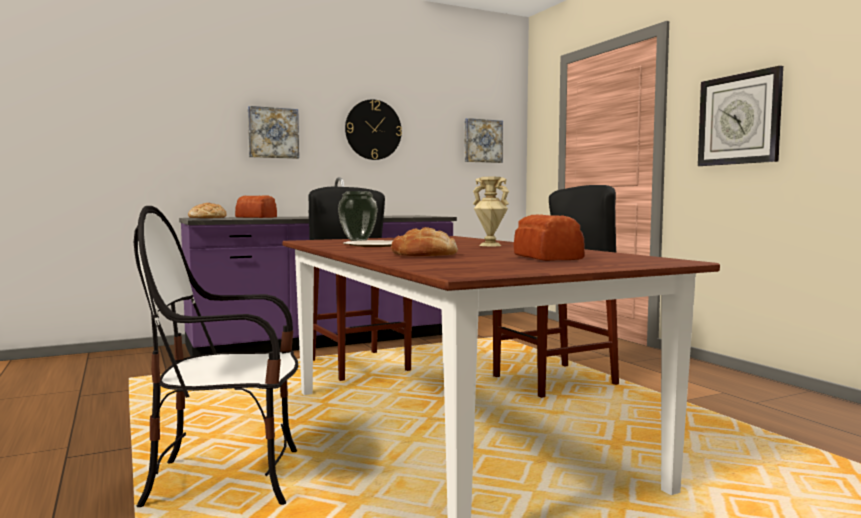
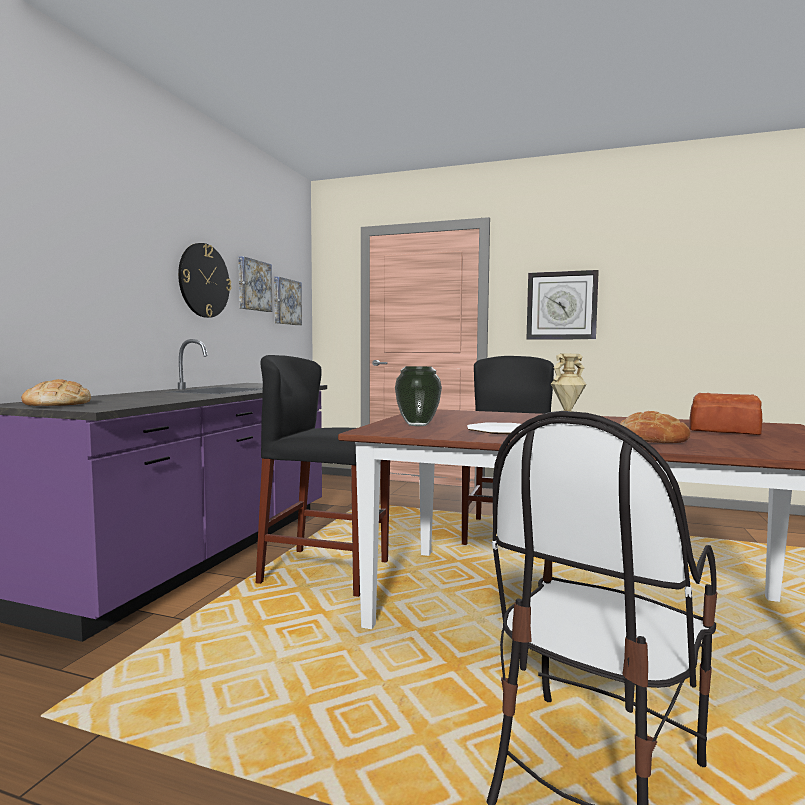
camera: 45 degrees left, 0 degrees up
(256, 217) = (119, 398): bread -> none
(273, 133) = (100, 273): picture -> picture (253, 285)

